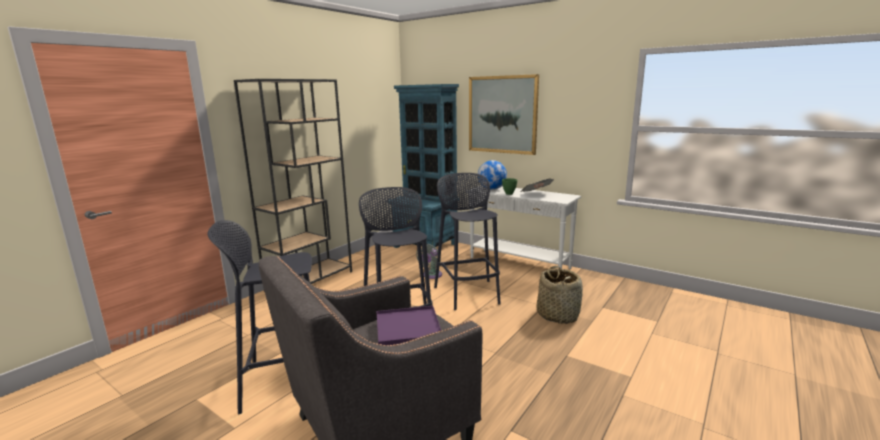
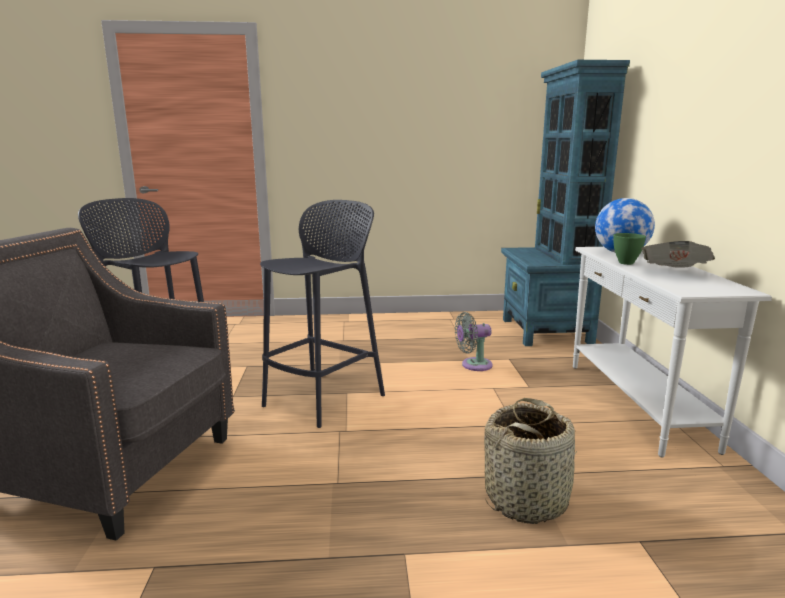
camera: 50 degrees right, 0 degrees up
(310, 281) = (353, 321): bookcase -> none
(408, 330) = (132, 360): purple tray -> none
(468, 294) = (467, 405): grey stool -> none
(502, 114) = (679, 112): picture -> none

